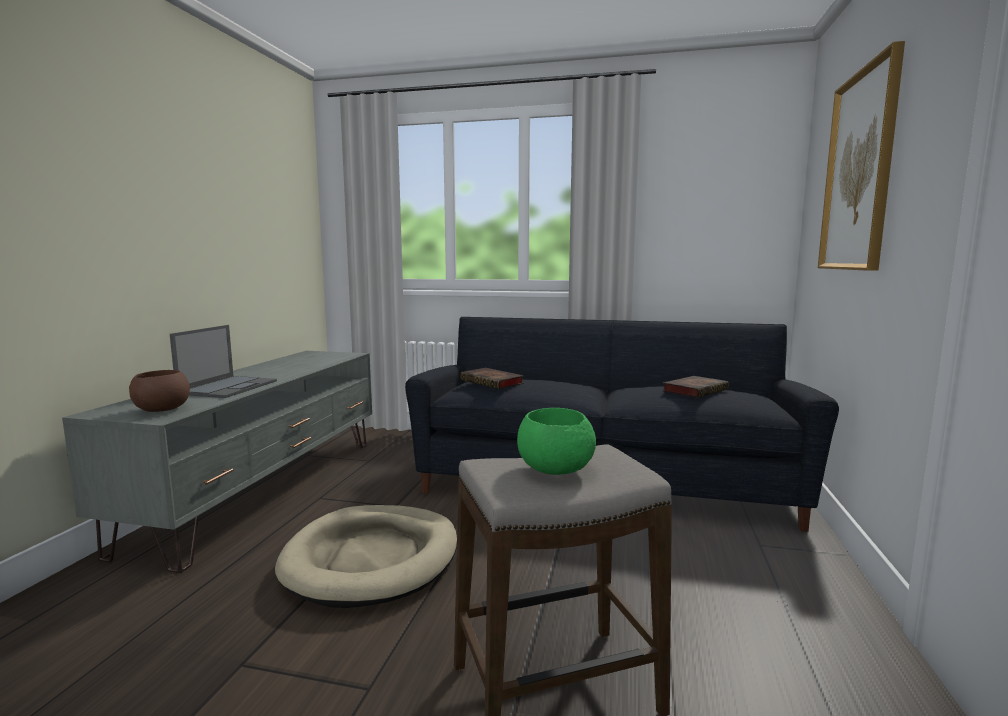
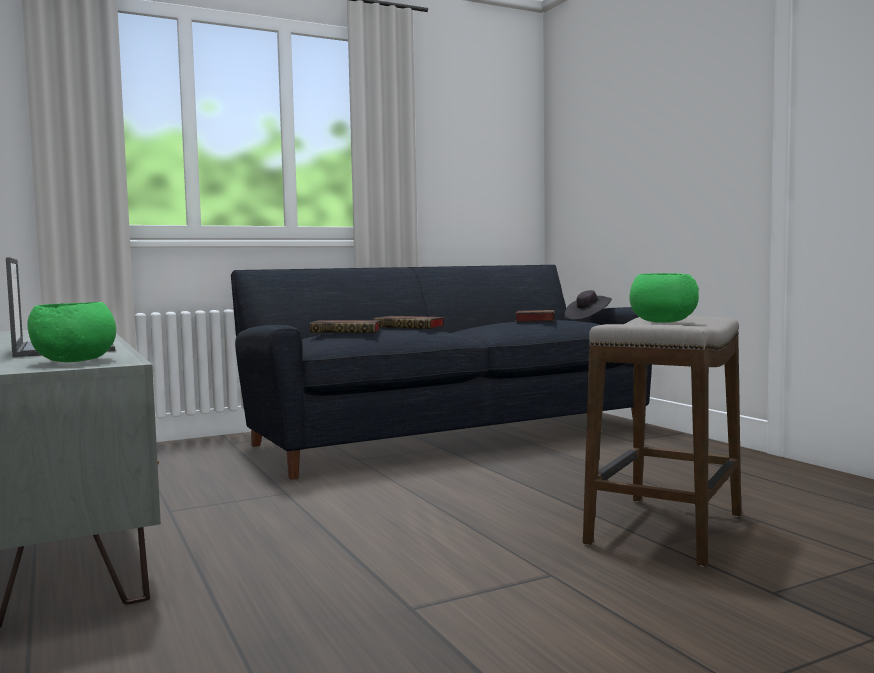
camera: 40 degrees left, 5 degrees down
(162, 409) = (73, 361): brown bowl -> green bowl
(372, 559) = (361, 525): beige dog bed -> none
(557, 383) = (411, 327): none -> book
(773, 394) = (587, 318): none -> black hat
(859, 172) = (638, 123): picture -> none

